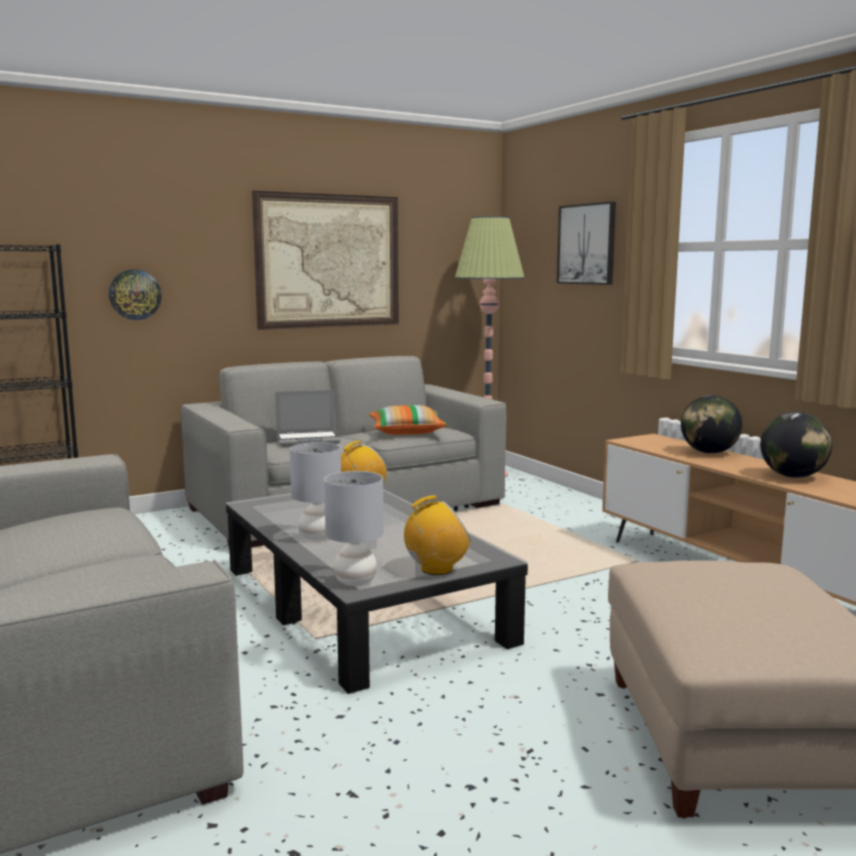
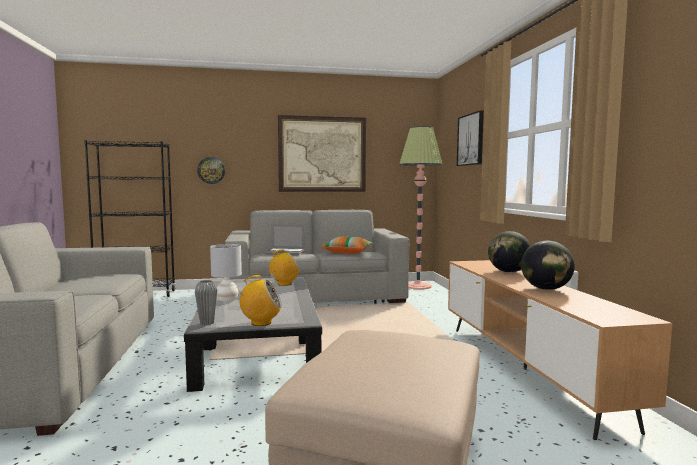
camera: 20 degrees right, 5 degrees down
(355, 581) = (207, 323): grey table lamp -> grey vase

